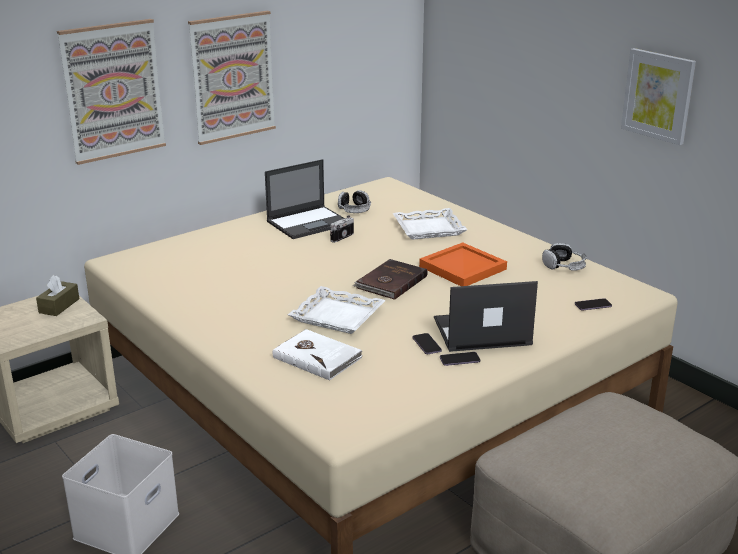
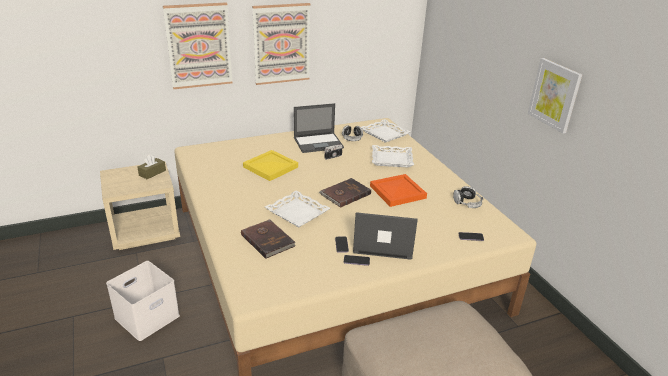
camera: 15 degrees right, 5 degrees up
(257, 264) = (270, 167): none -> yellow tray
(317, 357) = (268, 240): white book -> brown book
(398, 198) = (385, 134): none -> white tray

